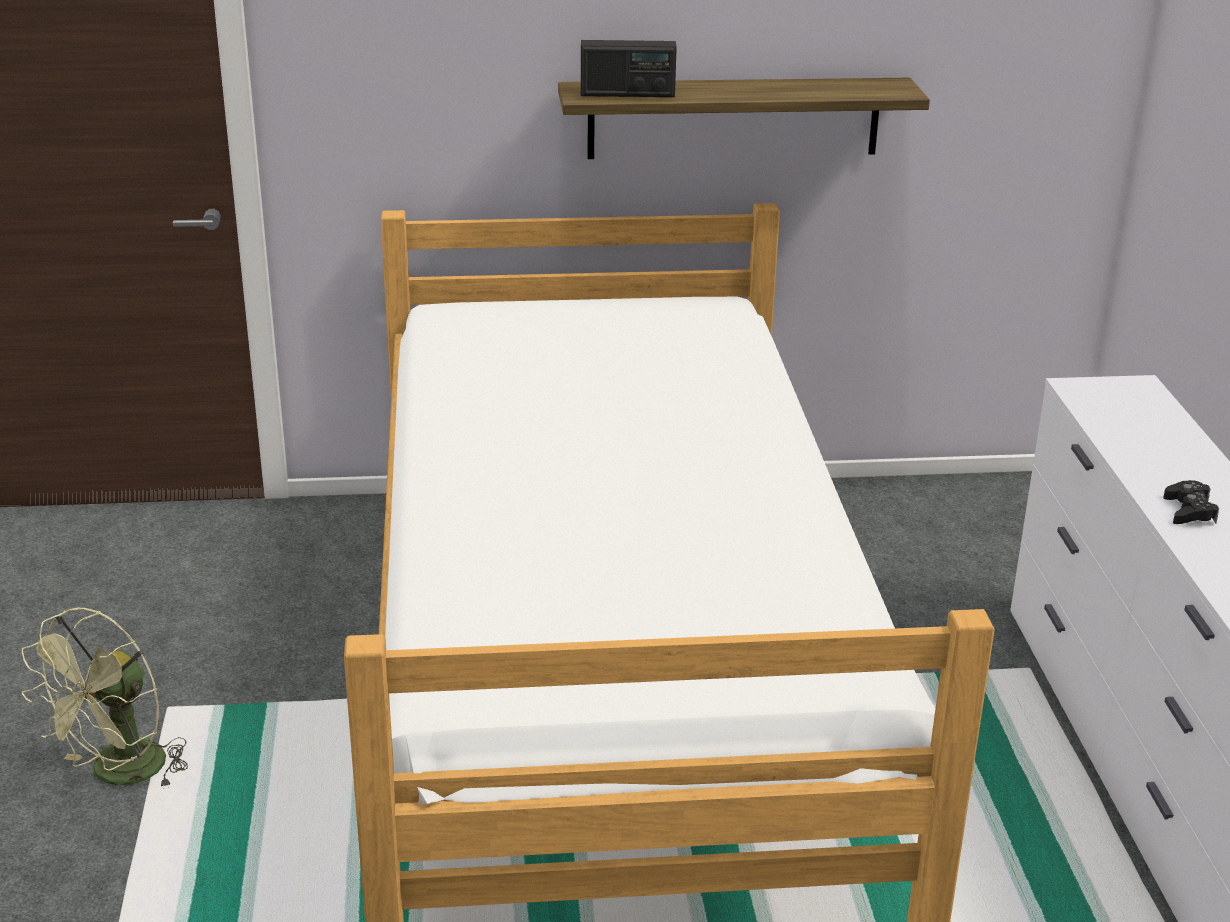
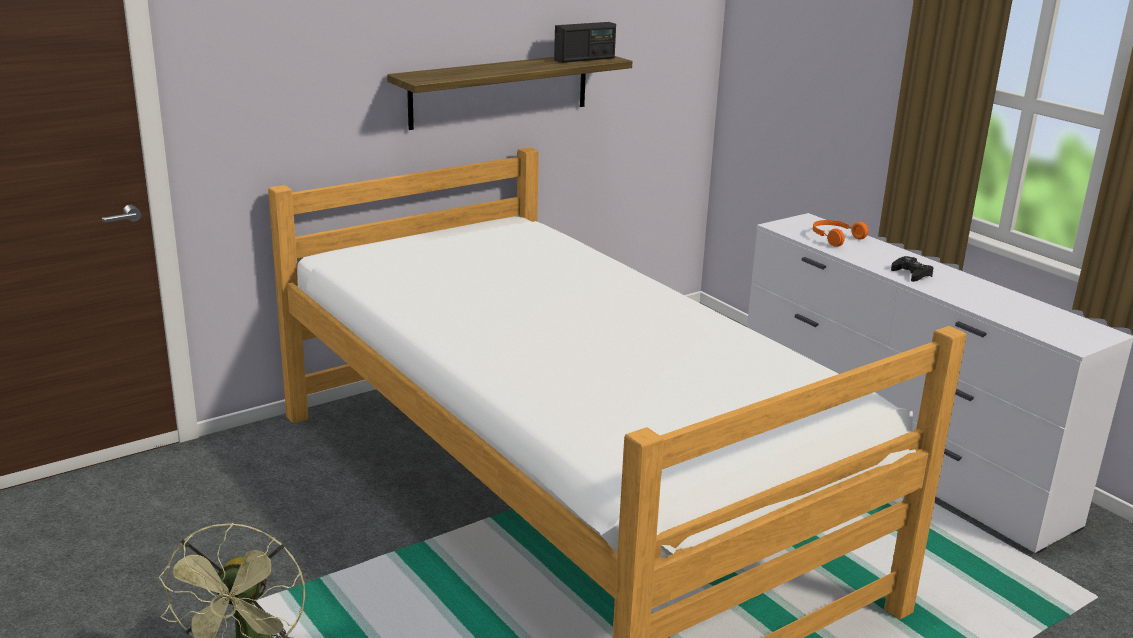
camera: 30 degrees left, 5 degrees down
(627, 94) = (447, 75): radio -> radio (584, 59)
(1141, 425) = (834, 238): none -> orange headphones

